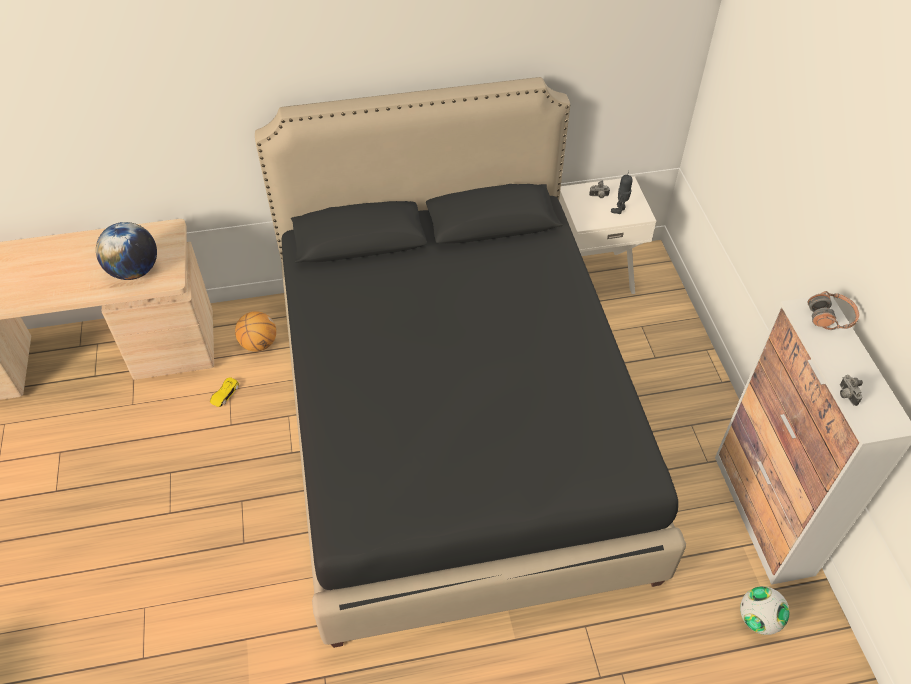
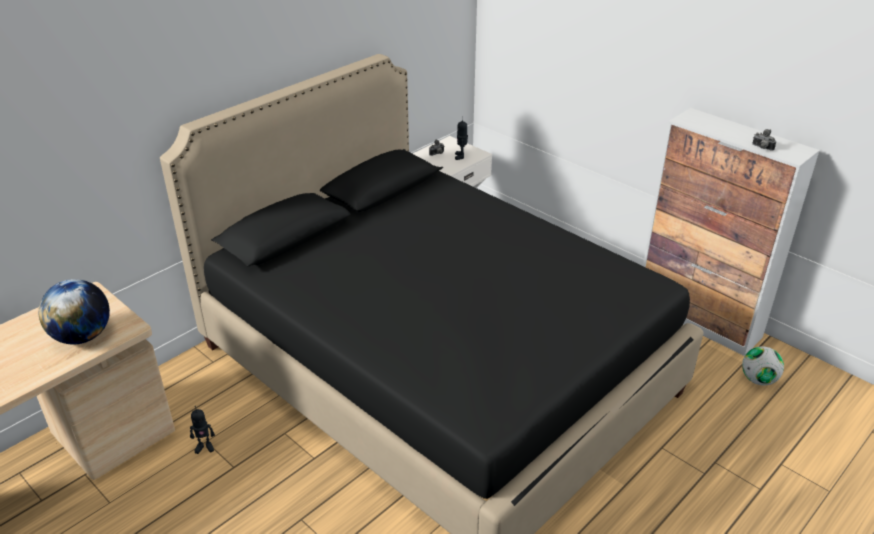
camera: 35 degrees left, 15 degrees down
(225, 394) = (205, 447): yellow toy car -> toy robot
(259, 344) = (203, 394): basketball -> none
(830, 317) = (705, 117): headphones -> none

